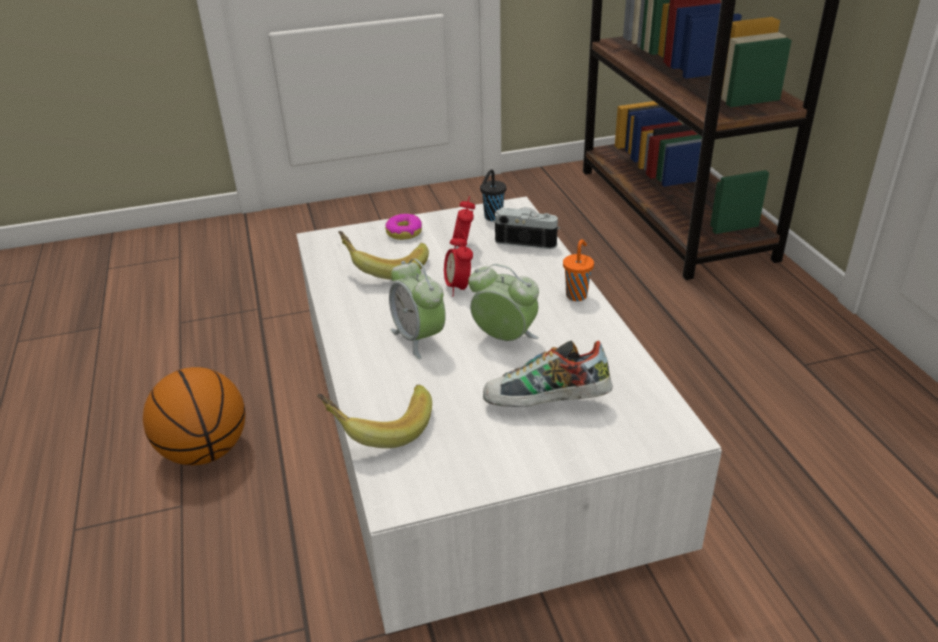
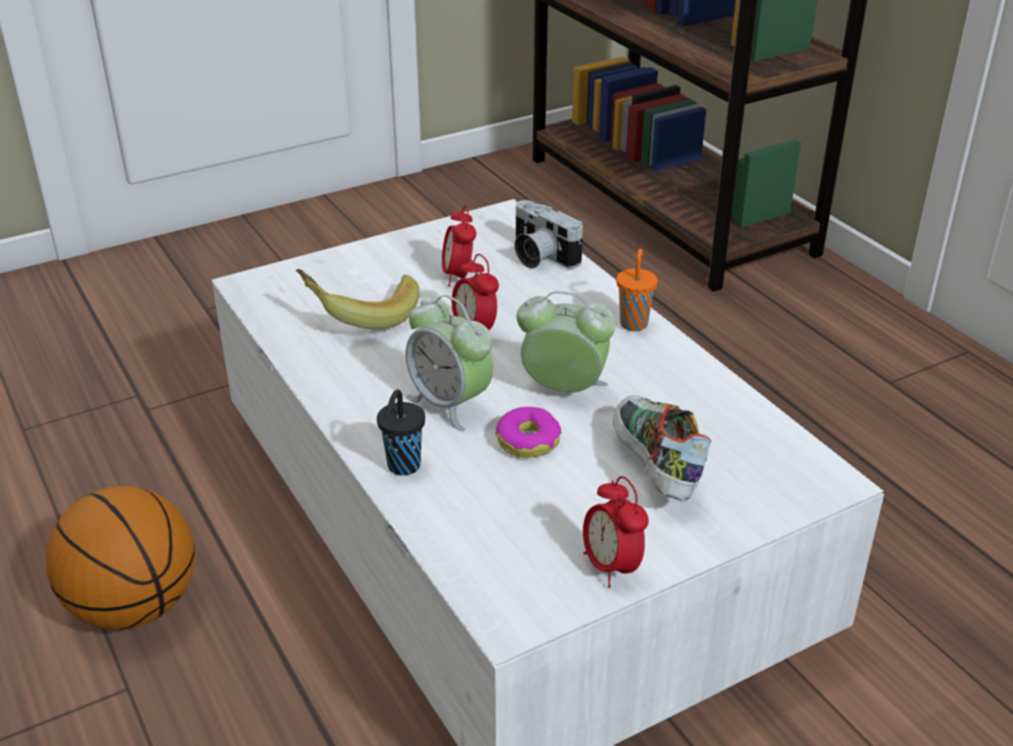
camera: 15 degrees left, 0 degrees up
(379, 427) = (447, 527): banana -> none
(404, 232) = (367, 263): donut -> donut (528, 441)
(484, 474) = (611, 567): none -> alarm clock
(492, 217) = (480, 232): black cup -> black cup (402, 467)
(527, 239) = (539, 256): camera -> camera turned 135 degrees counterclockwise
(546, 405) = (652, 468): shoe -> shoe turned 90 degrees clockwise

